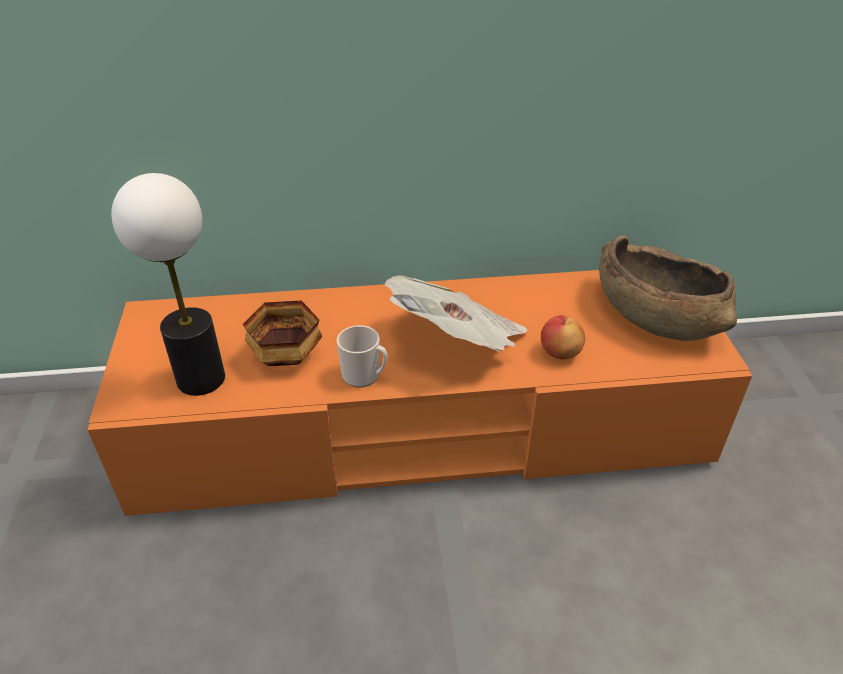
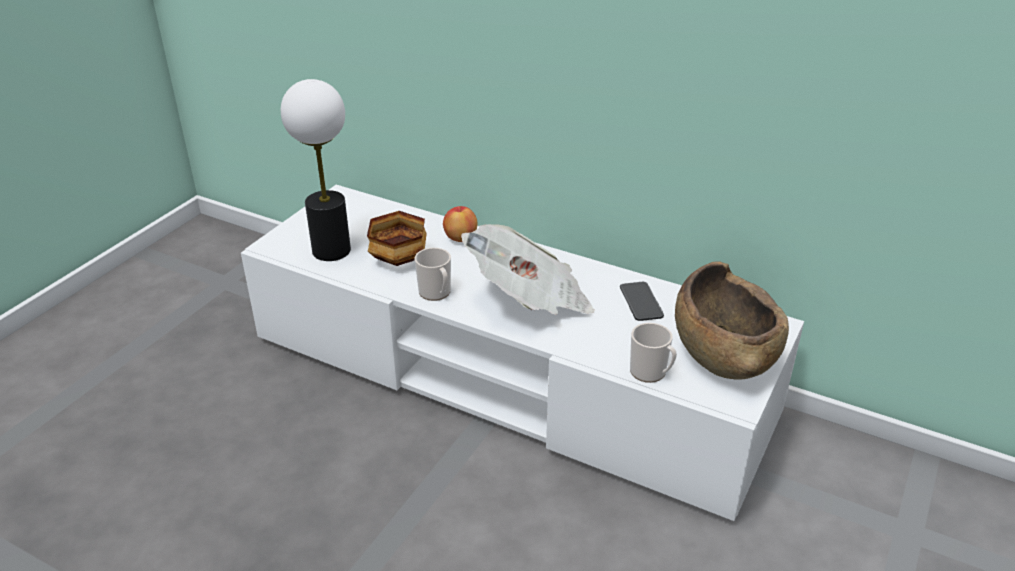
camera: 35 degrees right, 5 degrees down
(421, 427) = (507, 376): orange tv stand -> white tv stand
(551, 302) = (641, 302): none -> phone
(559, 353) = (601, 340): apple -> apple (460, 238)
(630, 363) = (651, 373): none -> mug

